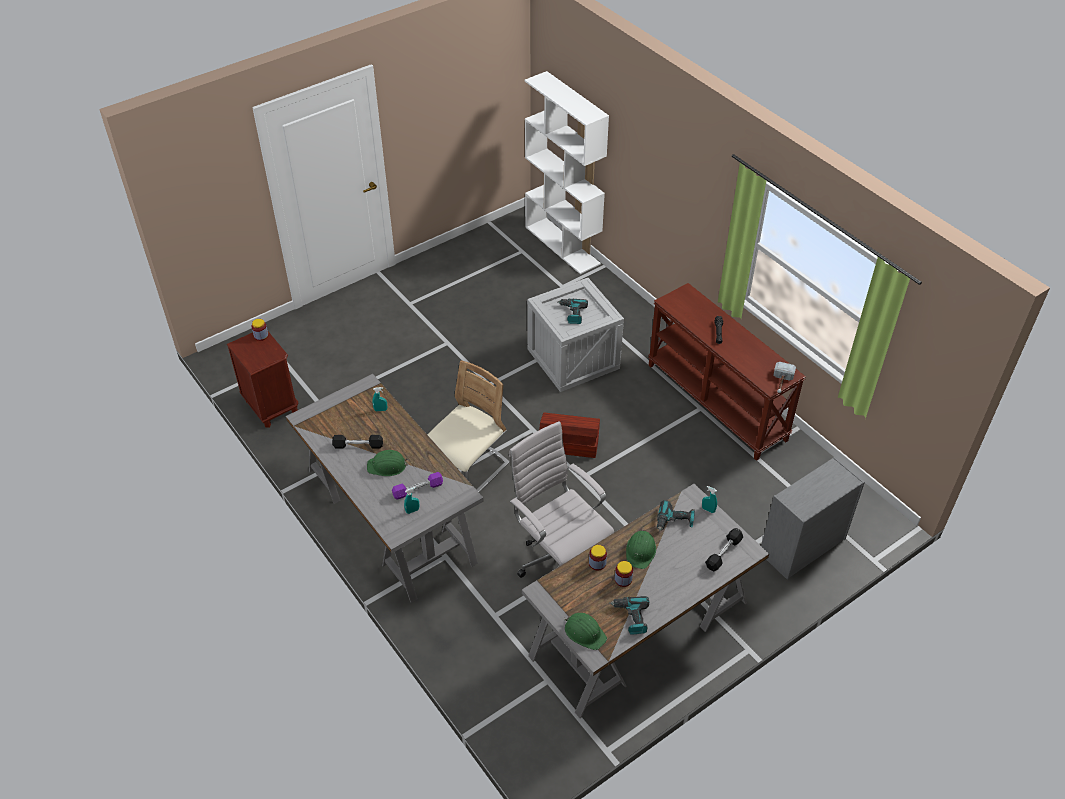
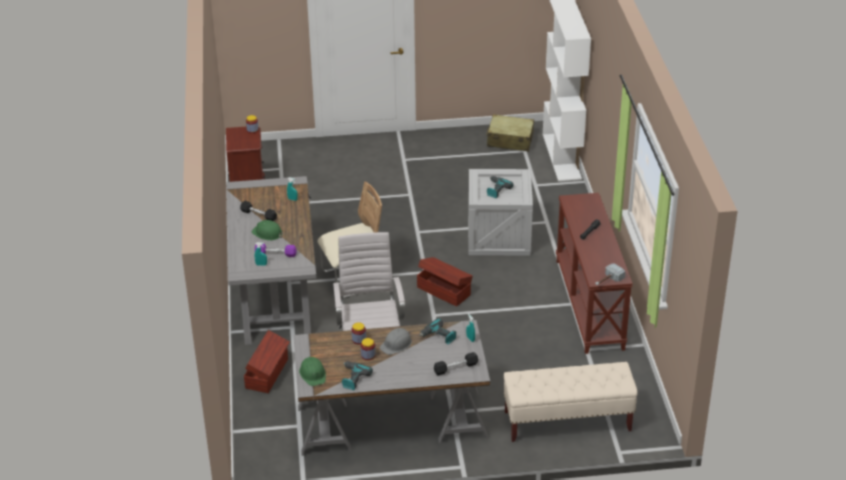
camera: 30 degrees right, 10 degrees down
(464, 628) = (268, 373): none -> brown storage box
(499, 244) = (510, 140): none -> beige suitcase
(640, 551) = (396, 344): green hard hat -> grey hard hat
(801, 547) = (567, 421): grey dresser -> beige bench

